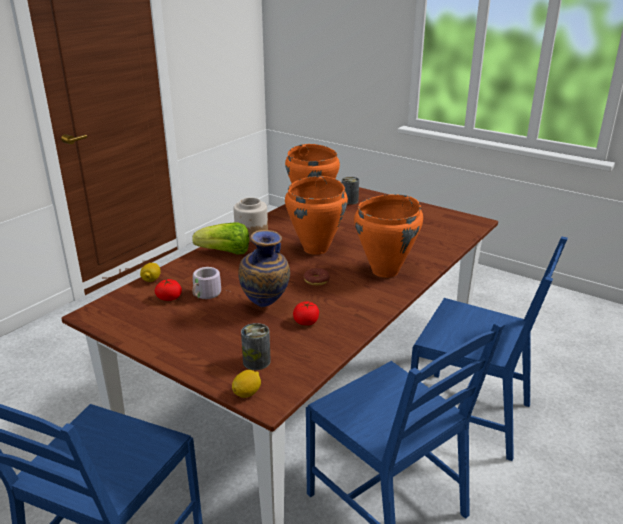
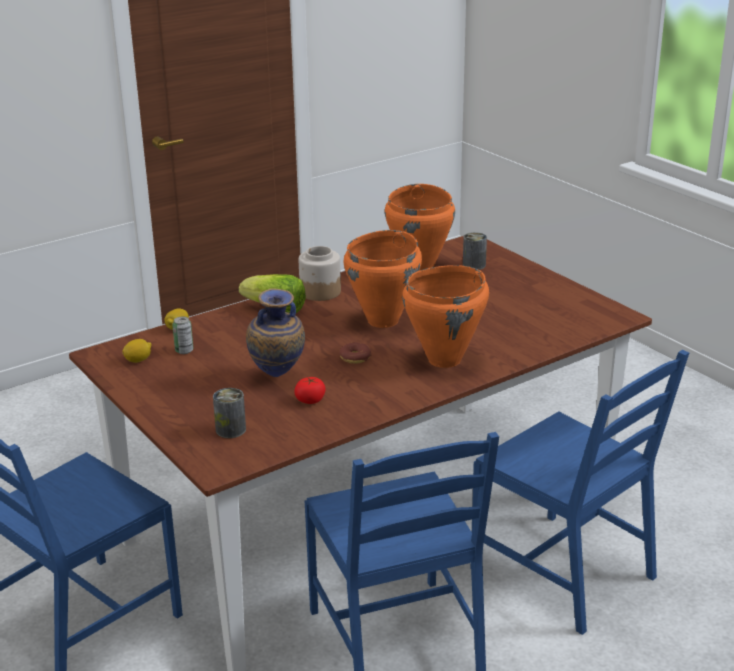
camera: 20 degrees right, 0 degrees up
(169, 298) = (184, 351): tomato -> can
(207, 295) = (224, 354): grey mug -> none
(247, 393) = (201, 457): lemon -> lemon (138, 360)

